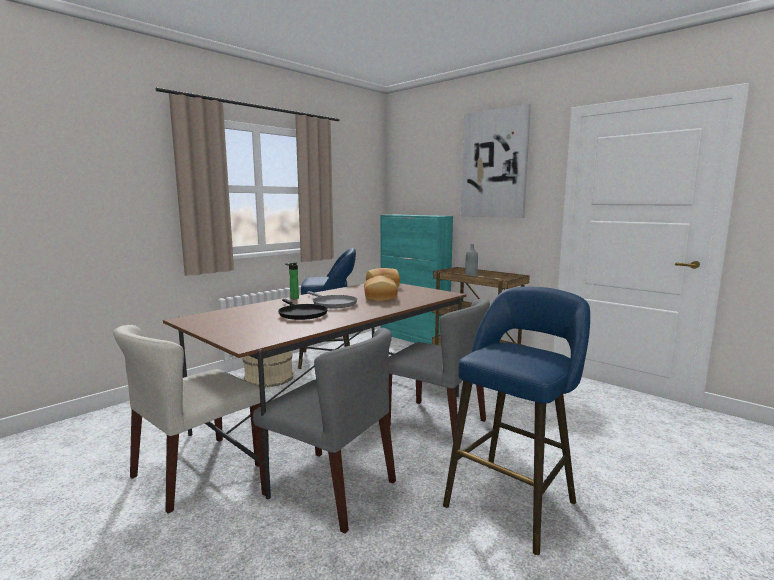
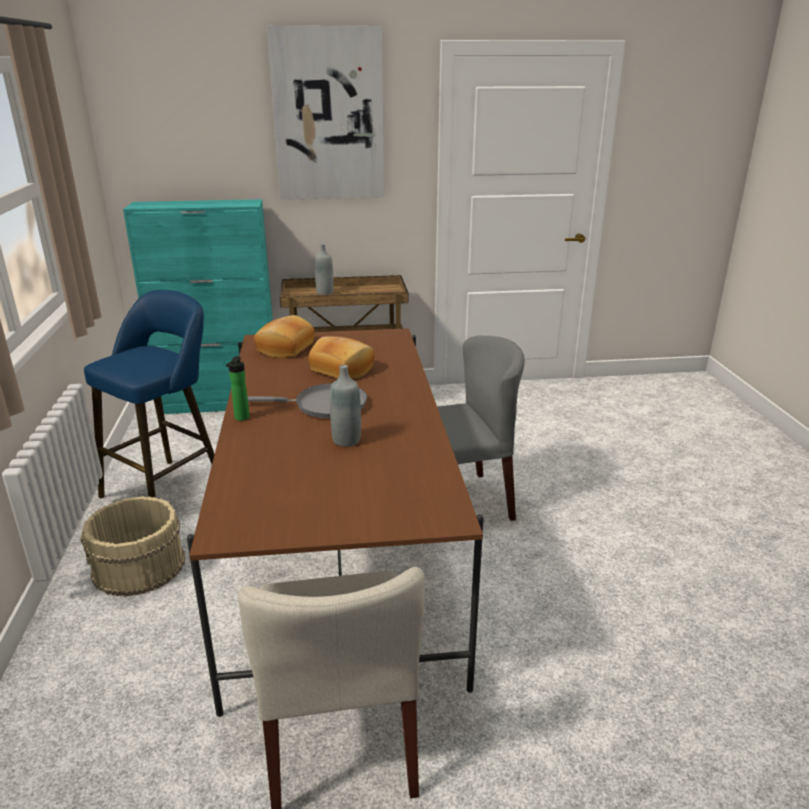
camera: 50 degrees left, 15 degrees up
(301, 314) = (346, 440): black frying pan -> grey bottle
(331, 488) = (497, 633): grey chair -> none
(513, 500) = (618, 536): blue stool -> none

